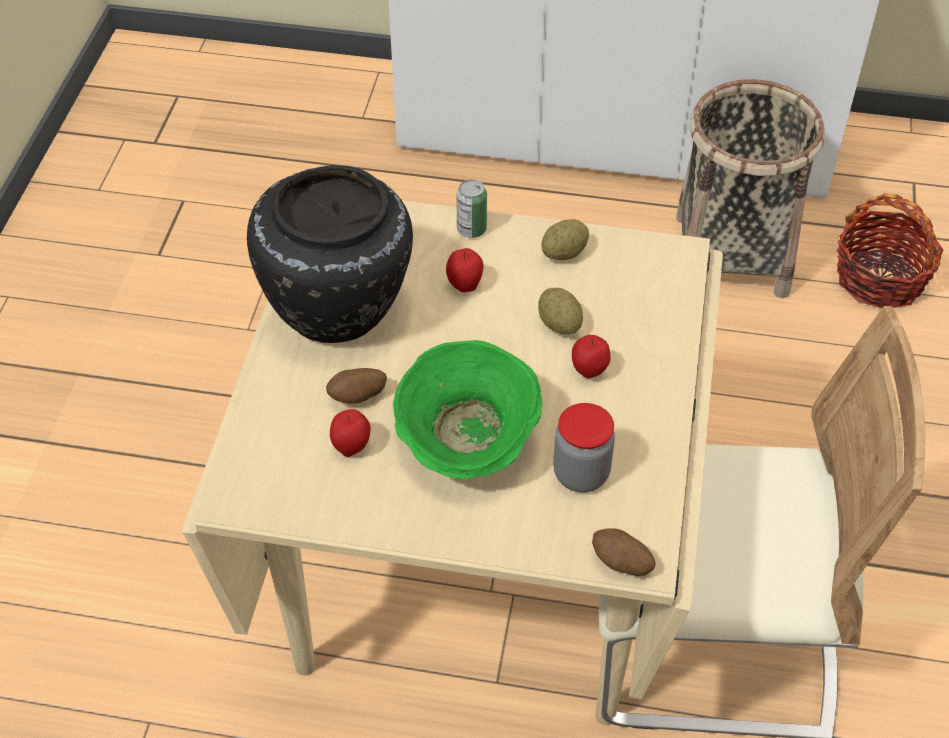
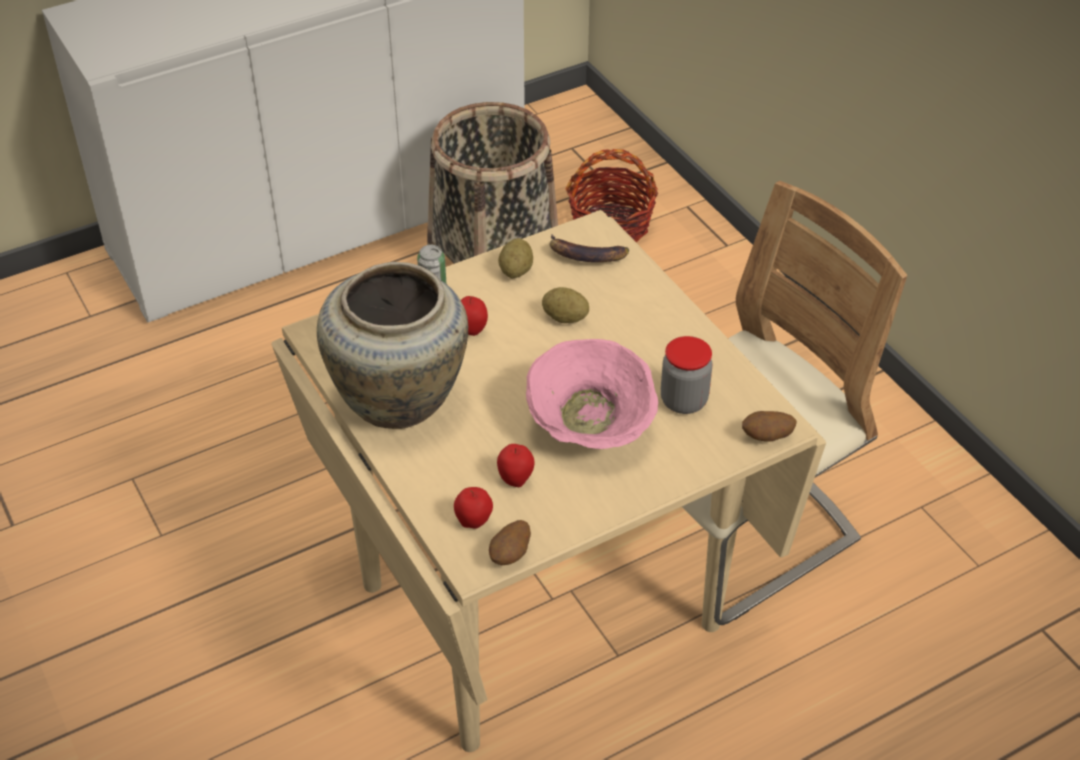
camera: 40 degrees left, 5 degrees down
(340, 311) = (401, 398): black vase -> beige vase
(358, 397) = (481, 445): potato -> potato (510, 555)
(467, 444) = (591, 428): green bowl -> pink bowl
(589, 372) = (618, 336): apple -> apple (474, 522)
(644, 275) = (585, 255): none -> banana

